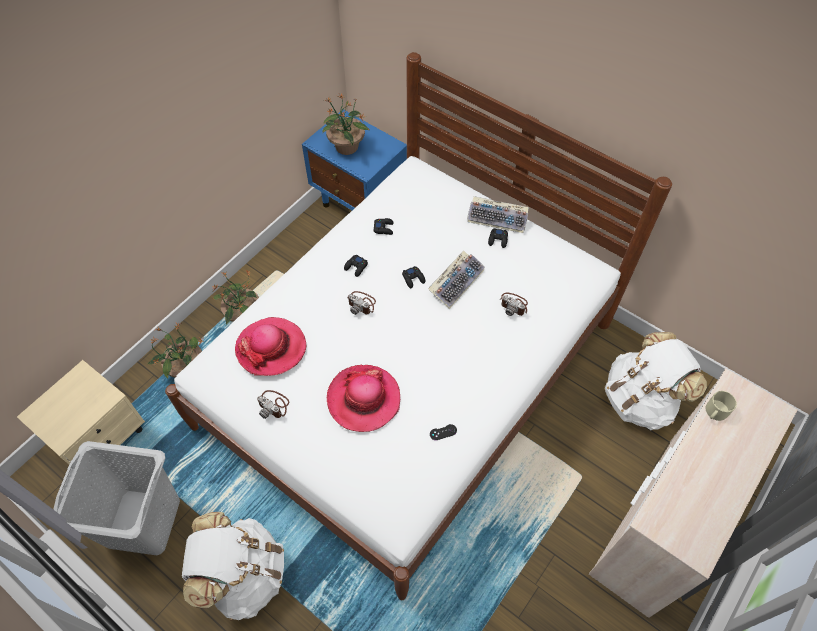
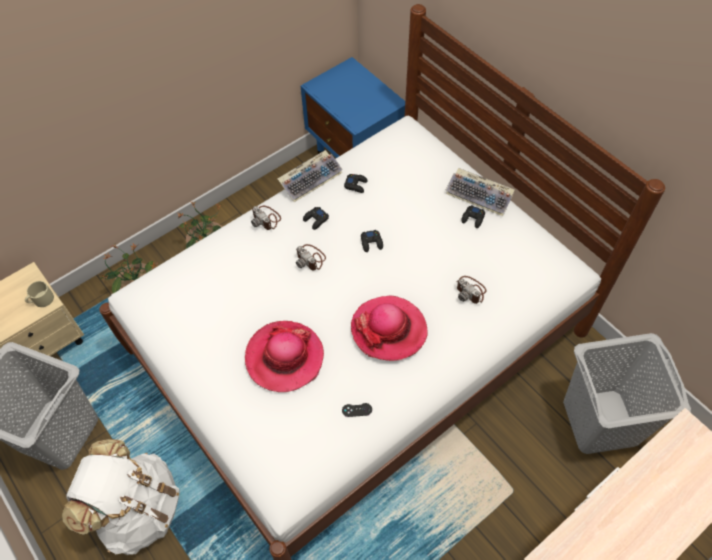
camera: 15 degrees right, 0 degrees up
(271, 348) = (207, 286): hat -> hat (389, 330)
(274, 405) = (193, 344): camera -> camera (266, 219)
(347, 147) = (345, 96): potted plant -> none
(456, 281) = (416, 254): keyboard -> keyboard (311, 178)
(640, 399) = (601, 422): white backpack -> grey laundry basket
(715, 412) = (658, 454): beige mug -> beige mug (41, 300)

